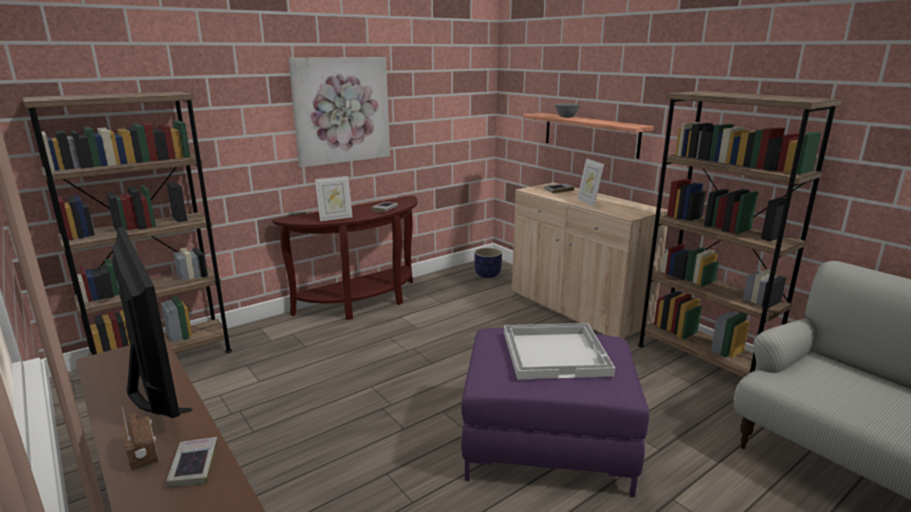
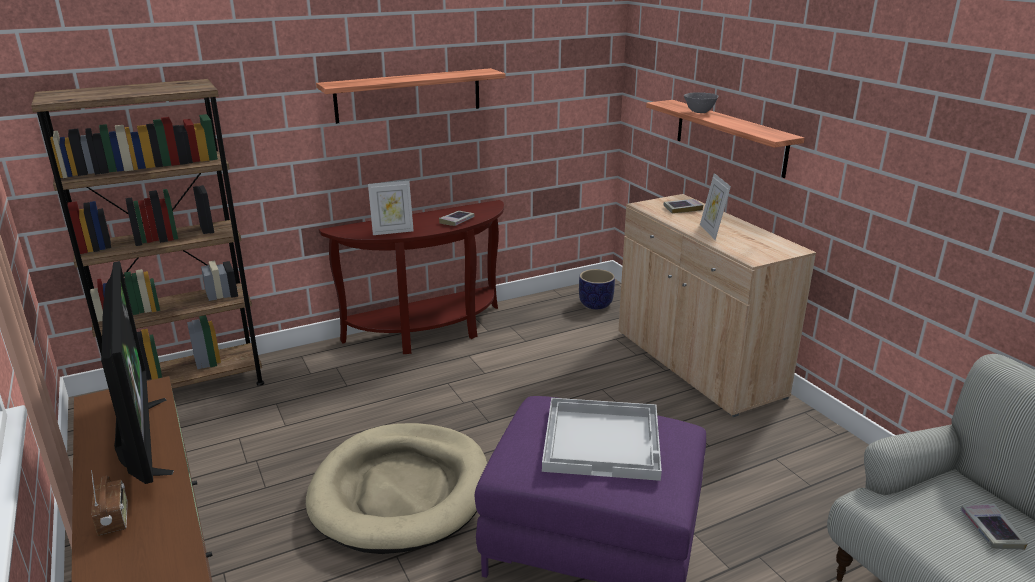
camera: 10 degrees right, 5 degrees up
(194, 466) = (158, 539): book -> book (991, 530)
(342, 110) = (408, 95): picture -> shelf
(375, 422) = (401, 491): none -> beige dog bed
(703, 361) = (836, 455): brown bookcase -> none

